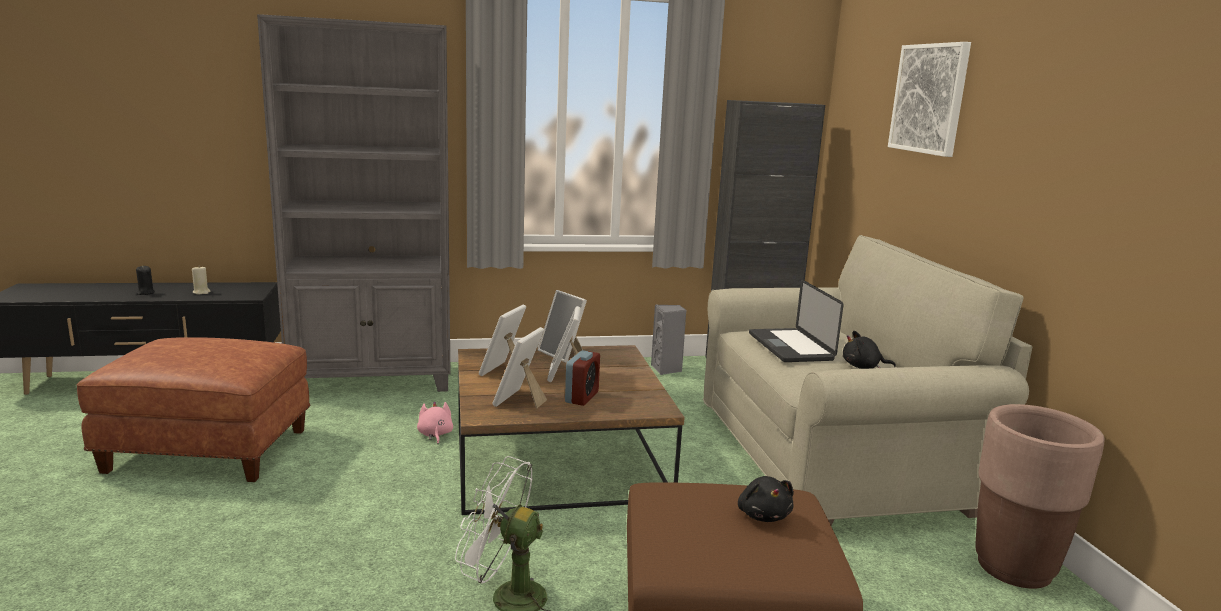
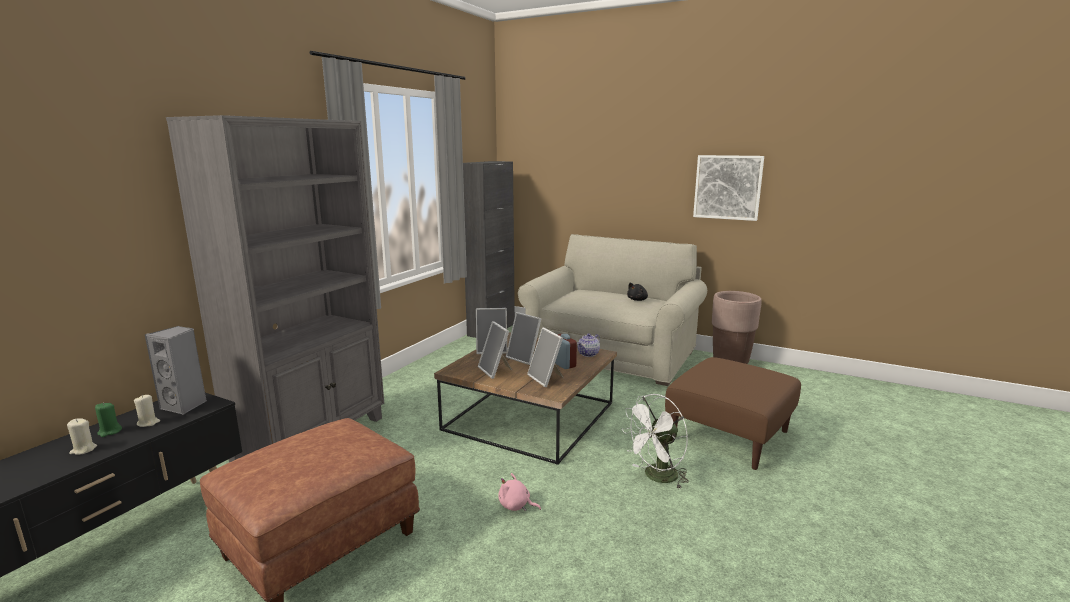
camera: 50 degrees left, 0 degrees up
(145, 293) = (83, 450): black candle -> beige candle
(178, 289) = (109, 432): none -> green candle
(435, 435) = (441, 442): pink plush toy -> pink plush toy (516, 506)
(642, 402) = (588, 354): none -> teapot
(666, 369) = (465, 350): grey speaker -> grey speaker (185, 406)
(763, 515) = (730, 370): black plush toy -> none
(790, 347) = (596, 301): laptop -> none
(929, 98) = (597, 155): picture -> picture (727, 187)

